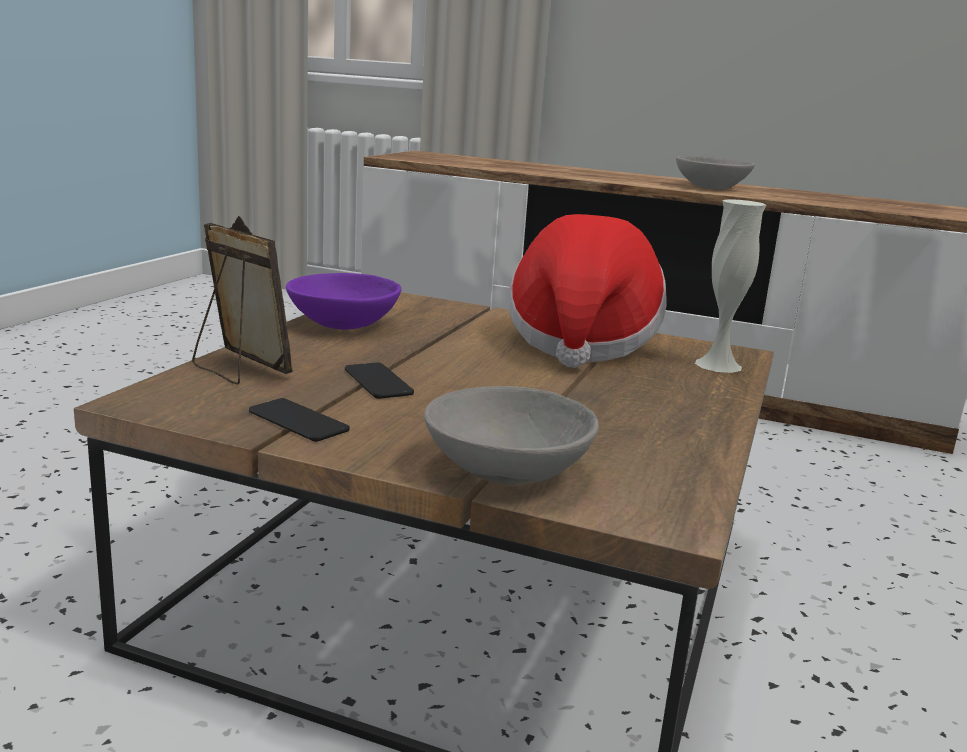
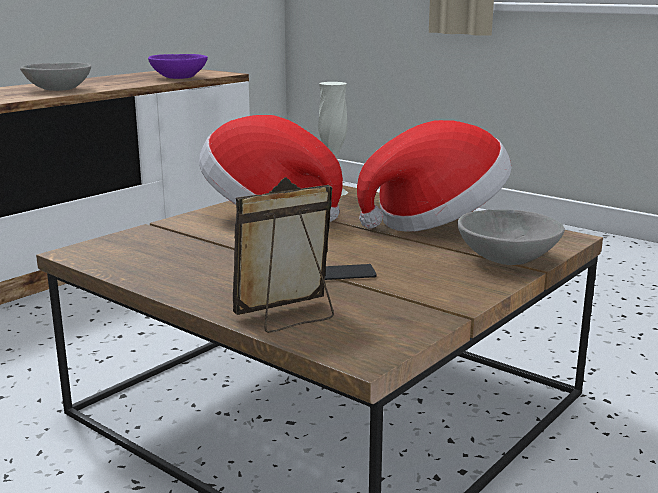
camera: 70 degrees left, 0 degrees up
(298, 421) = (419, 302): phone -> none
(344, 324) = (169, 273): purple bowl -> purple bowl (179, 78)
(649, 424) = (435, 221): none -> hat

